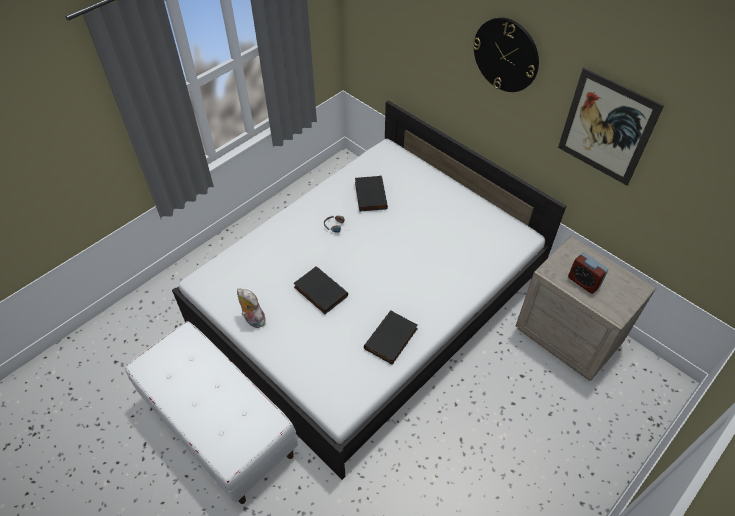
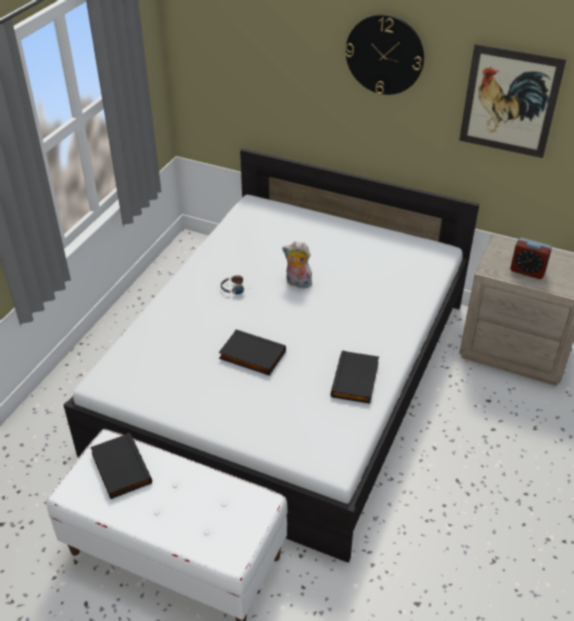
camera: 20 degrees left, 10 degrees down
(252, 320) = (187, 403): plush toy -> plush toy (297, 283)
(369, 195) = (258, 250): black book -> black book (119, 468)

